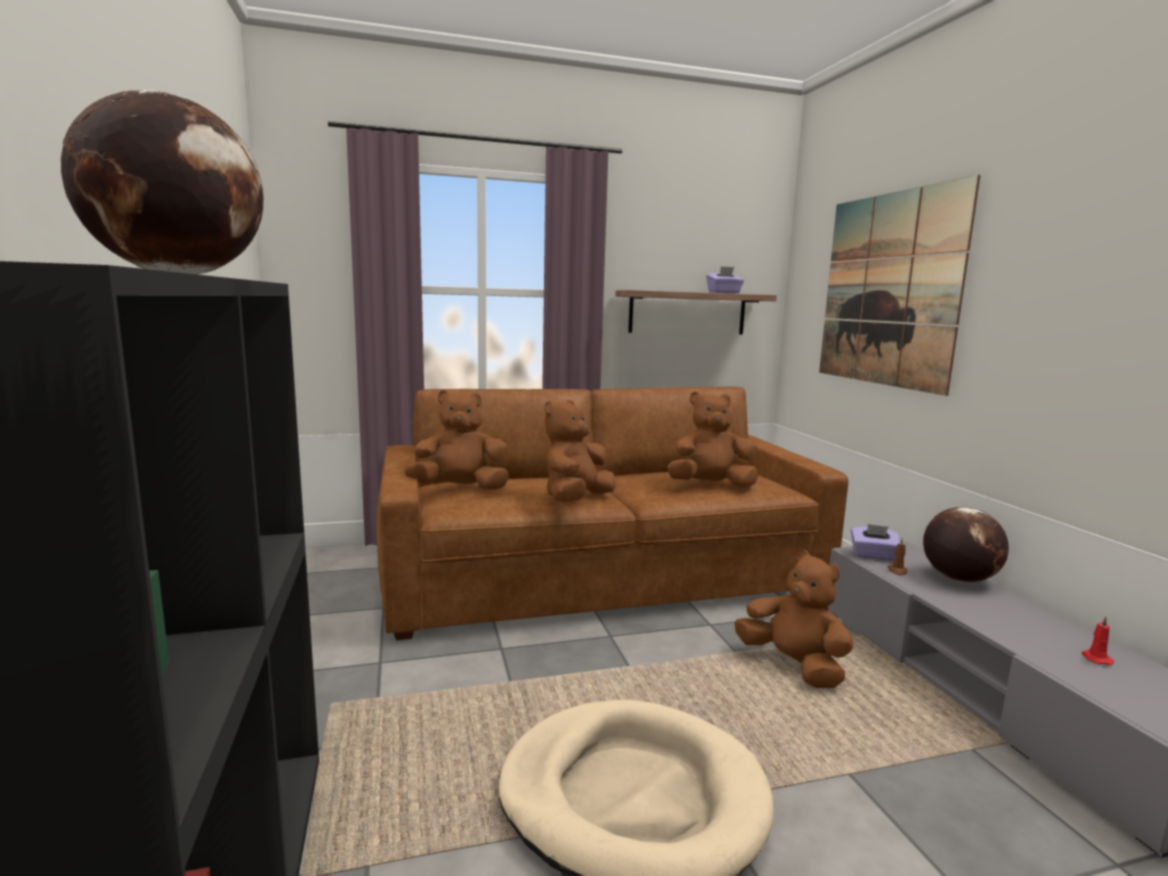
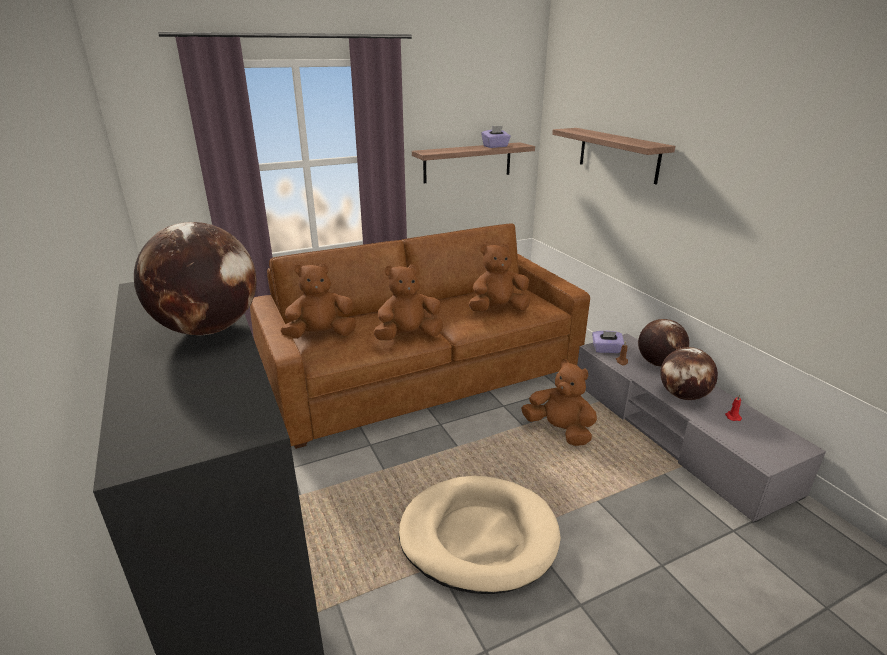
camera: 10 degrees left, 15 degrees up
(576, 500) = (408, 336): brown plush toy -> brown plush toy turned 45 degrees clockwise
(888, 290) = (618, 154): picture -> shelf
(1002, 622) = (683, 396): none -> globe

